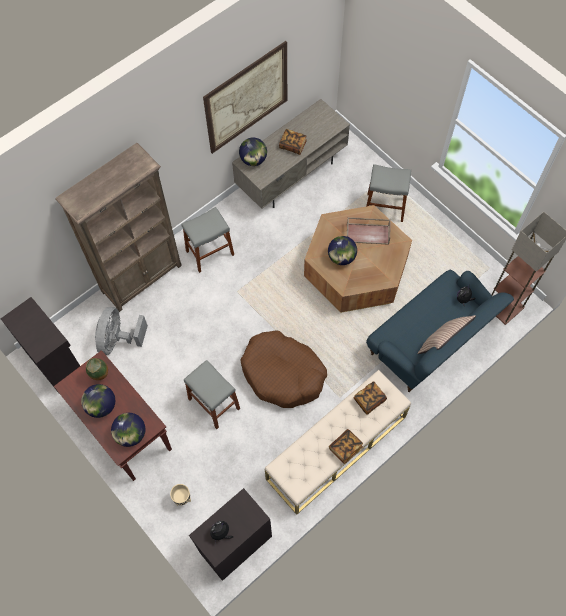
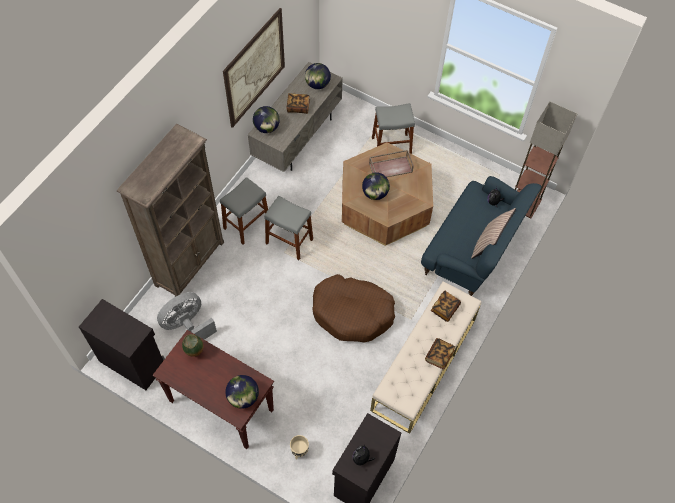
camera: 20 degrees left, 5 degrees down
(101, 406) = (205, 380): globe -> globe (317, 85)
(119, 339) = (187, 325): grey fan -> grey fan turned 60 degrees clockwise
(214, 403) = (298, 357): grey stool -> grey stool (289, 241)

